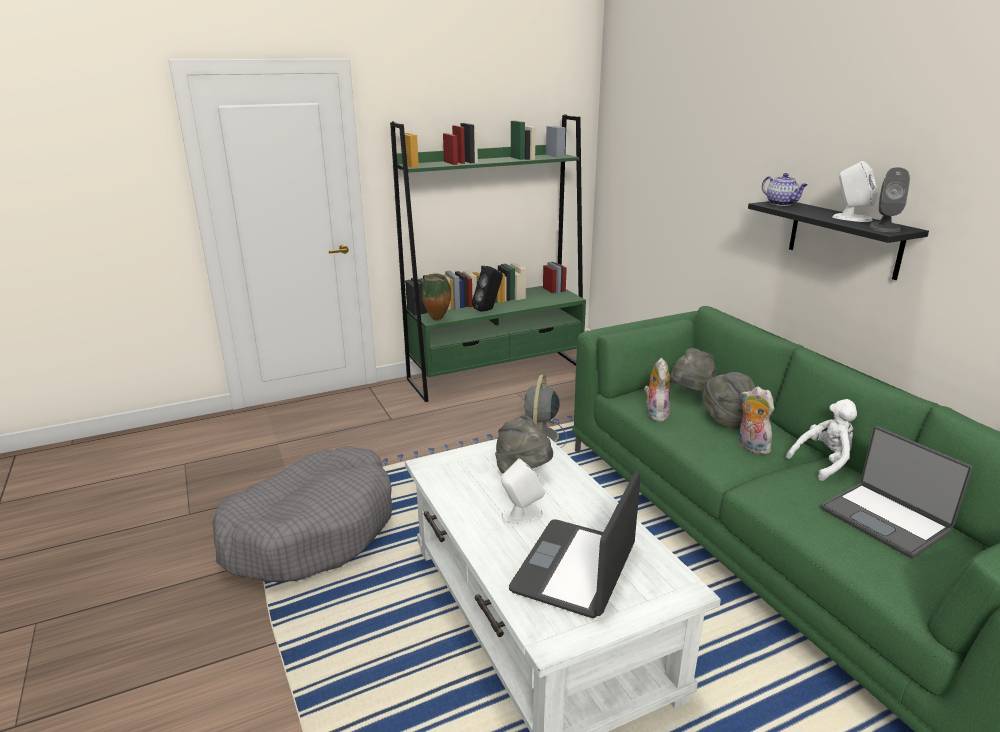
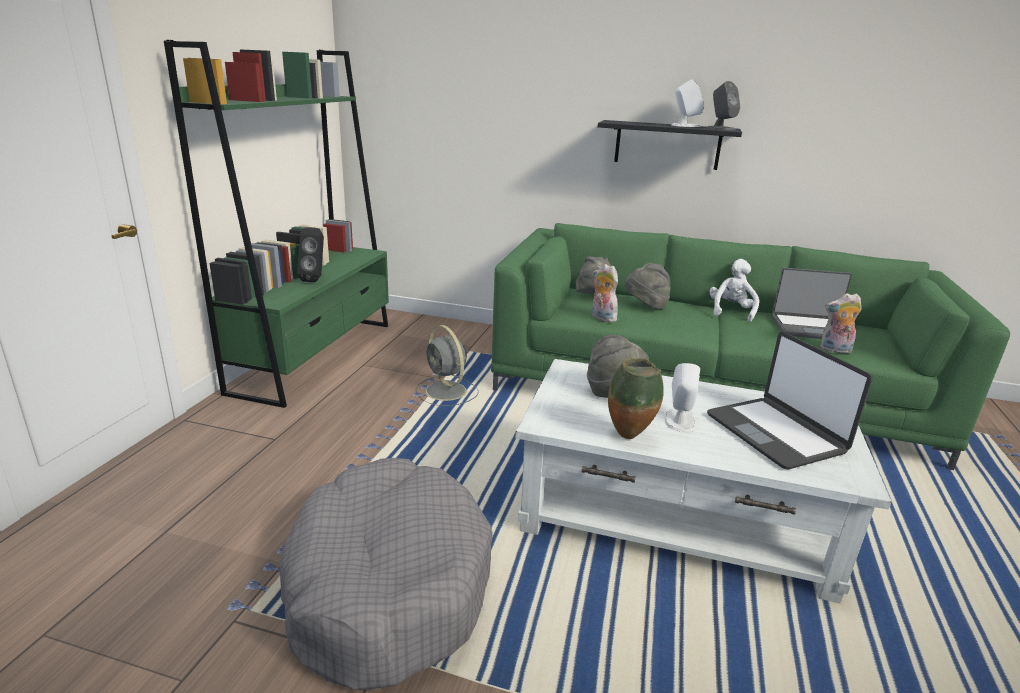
camera: 50 degrees left, 0 degrees up
(438, 320) = (281, 301): vase -> vase (630, 436)
(750, 447) = (688, 317): plush toy -> plush toy (835, 350)
(782, 204) = (617, 121): teapot -> none

